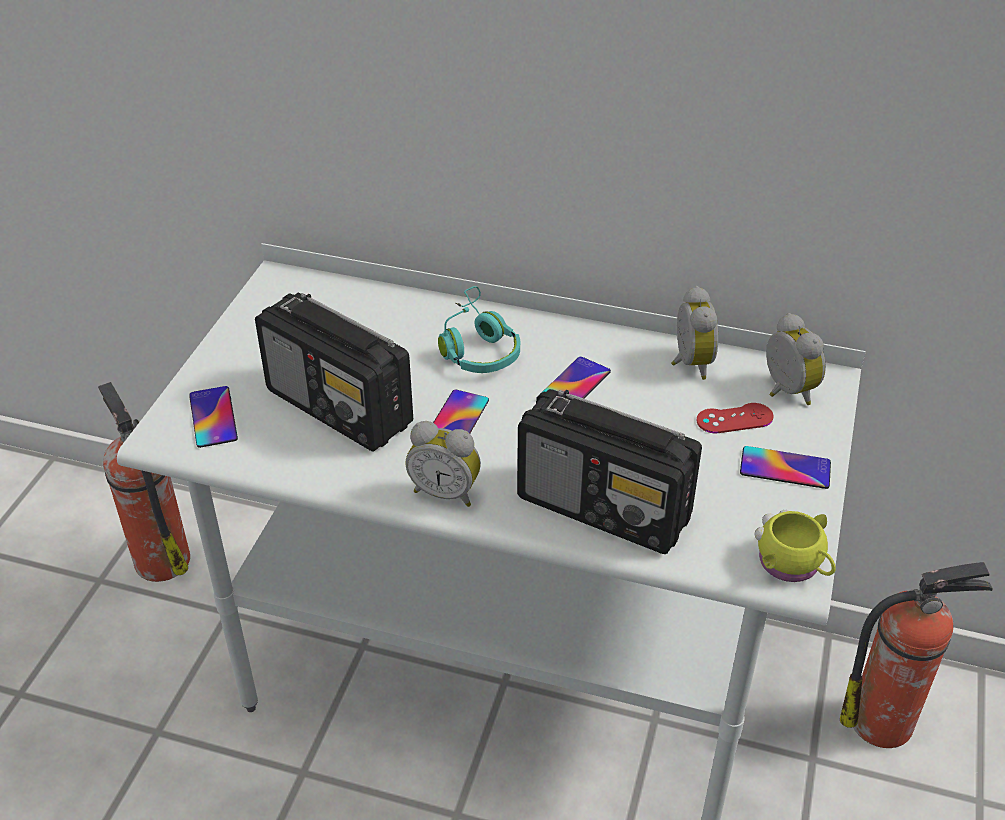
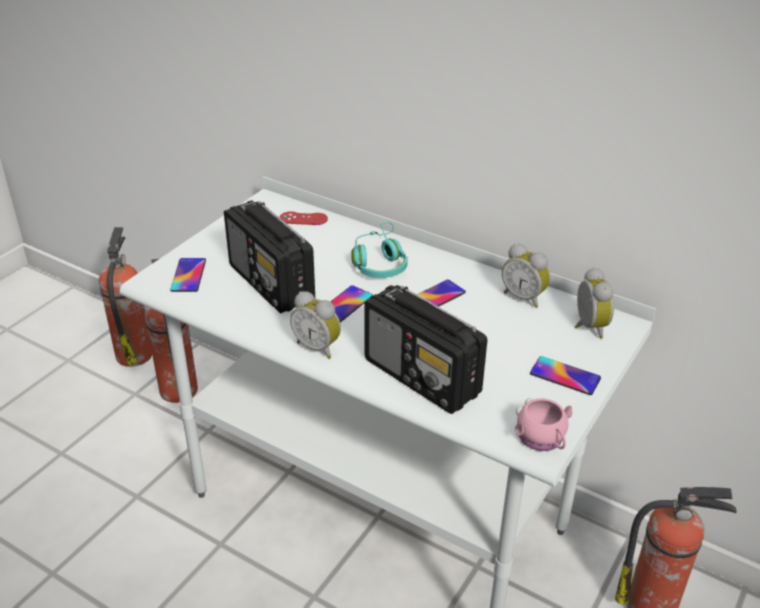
camera: 15 degrees right, 5 degrees down
(76, 519) = (134, 353): none -> fire extinguisher
(688, 363) = (524, 297): alarm clock -> alarm clock turned 120 degrees clockwise
(734, 419) = (542, 338): red game controller -> red game controller (303, 218)
(793, 565) = (542, 439): yellow mug -> pink mug

